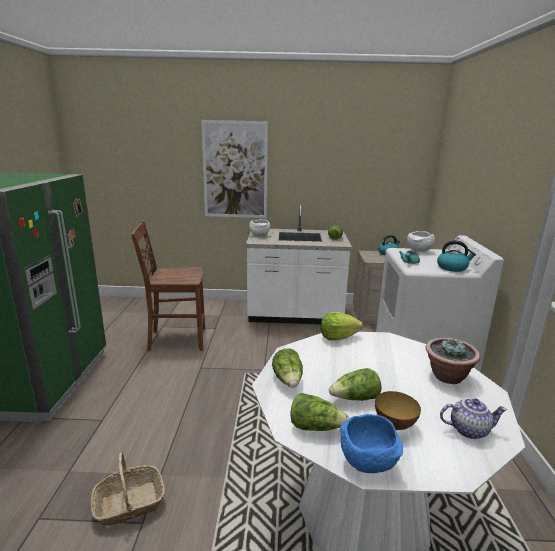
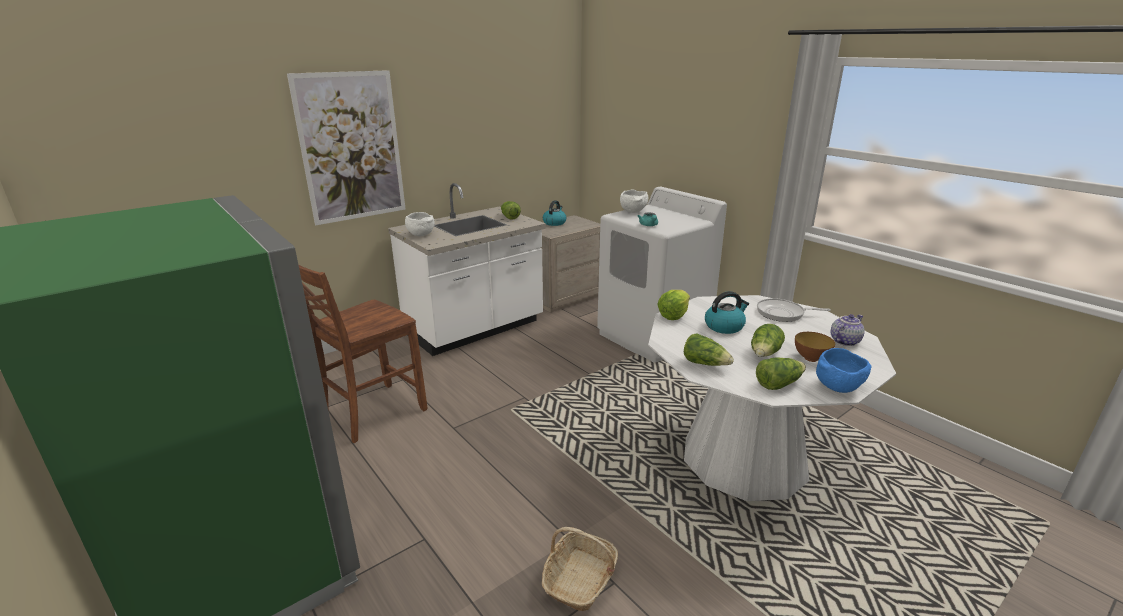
camera: 40 degrees left, 5 degrees up
(447, 377) = (783, 313): potted plant -> frying pan
(452, 268) = (686, 221): kettle -> kettle (724, 326)

